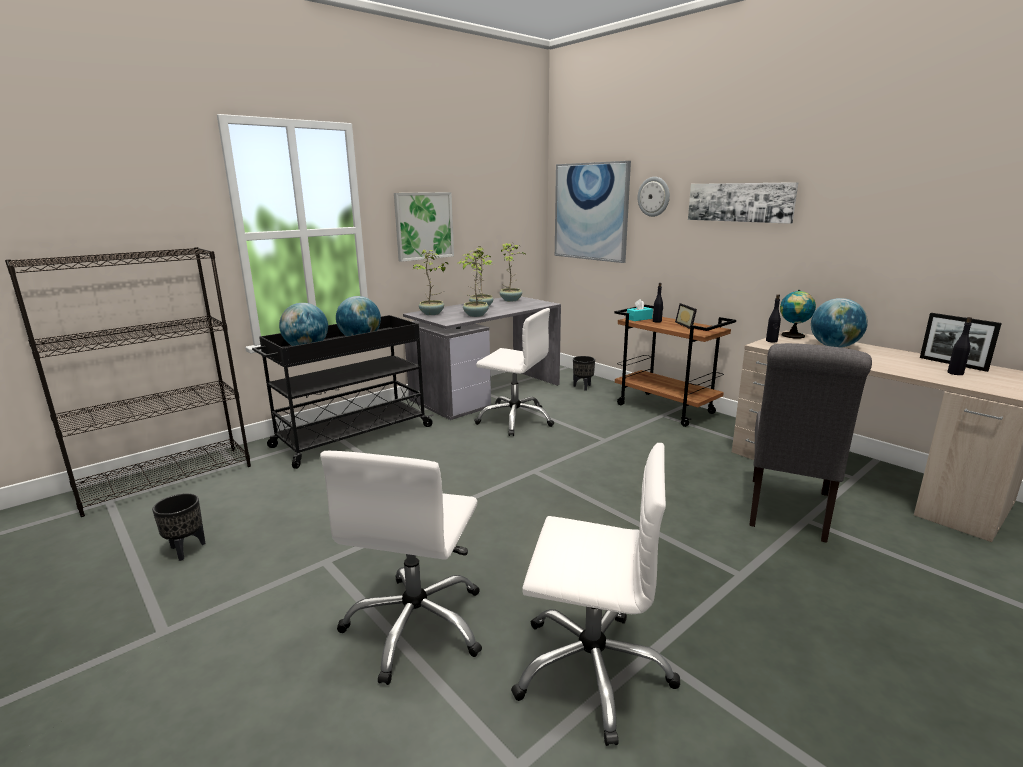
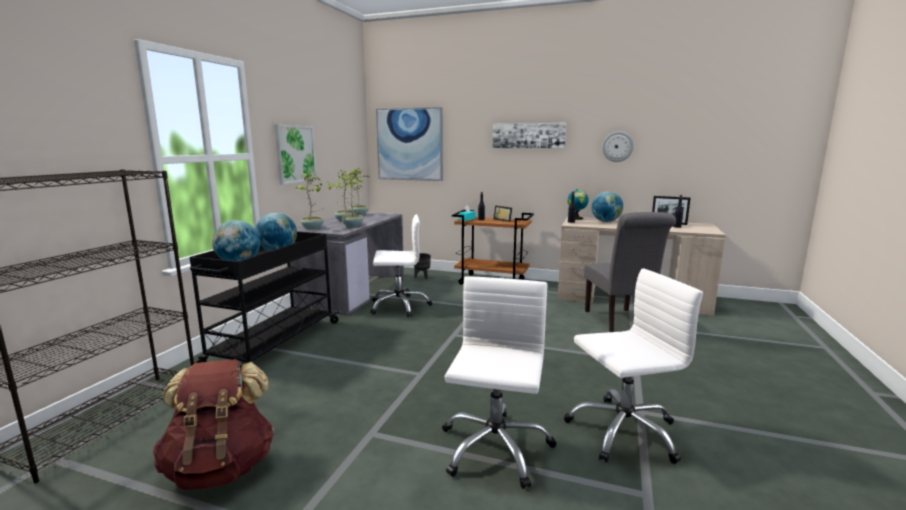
camera: 30 degrees left, 5 degrees down
(187, 550) = (221, 467): black planter -> brown backpack
(417, 625) = (494, 447): white office chair -> white office chair turned 150 degrees counterclockwise
(654, 196) = (463, 132): wall clock -> wall clock (617, 146)

